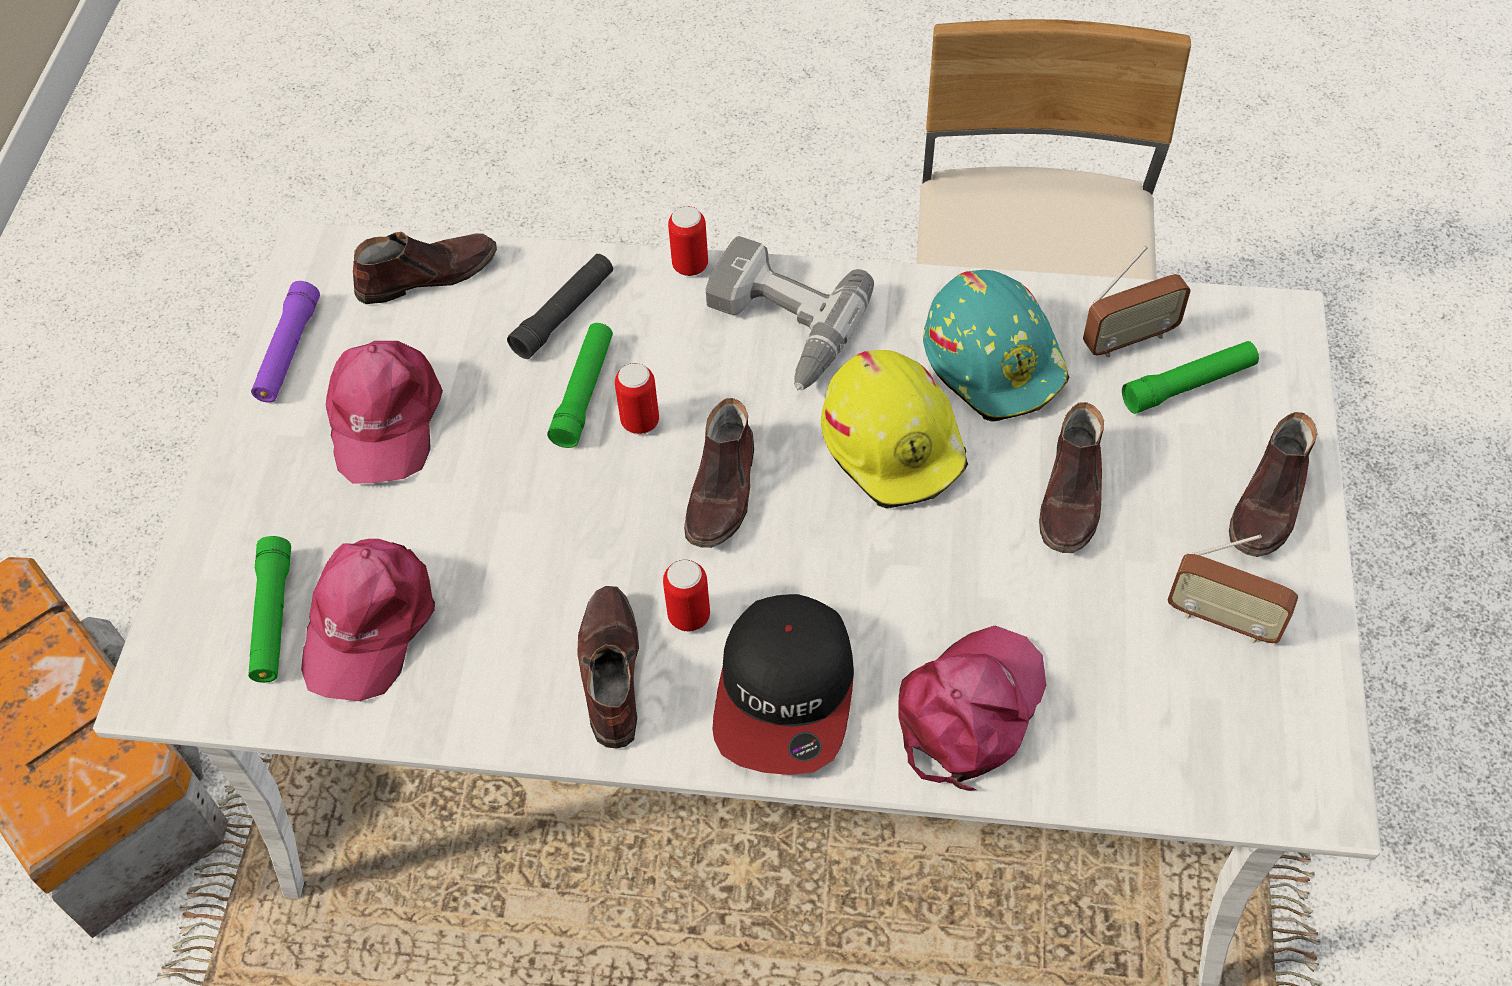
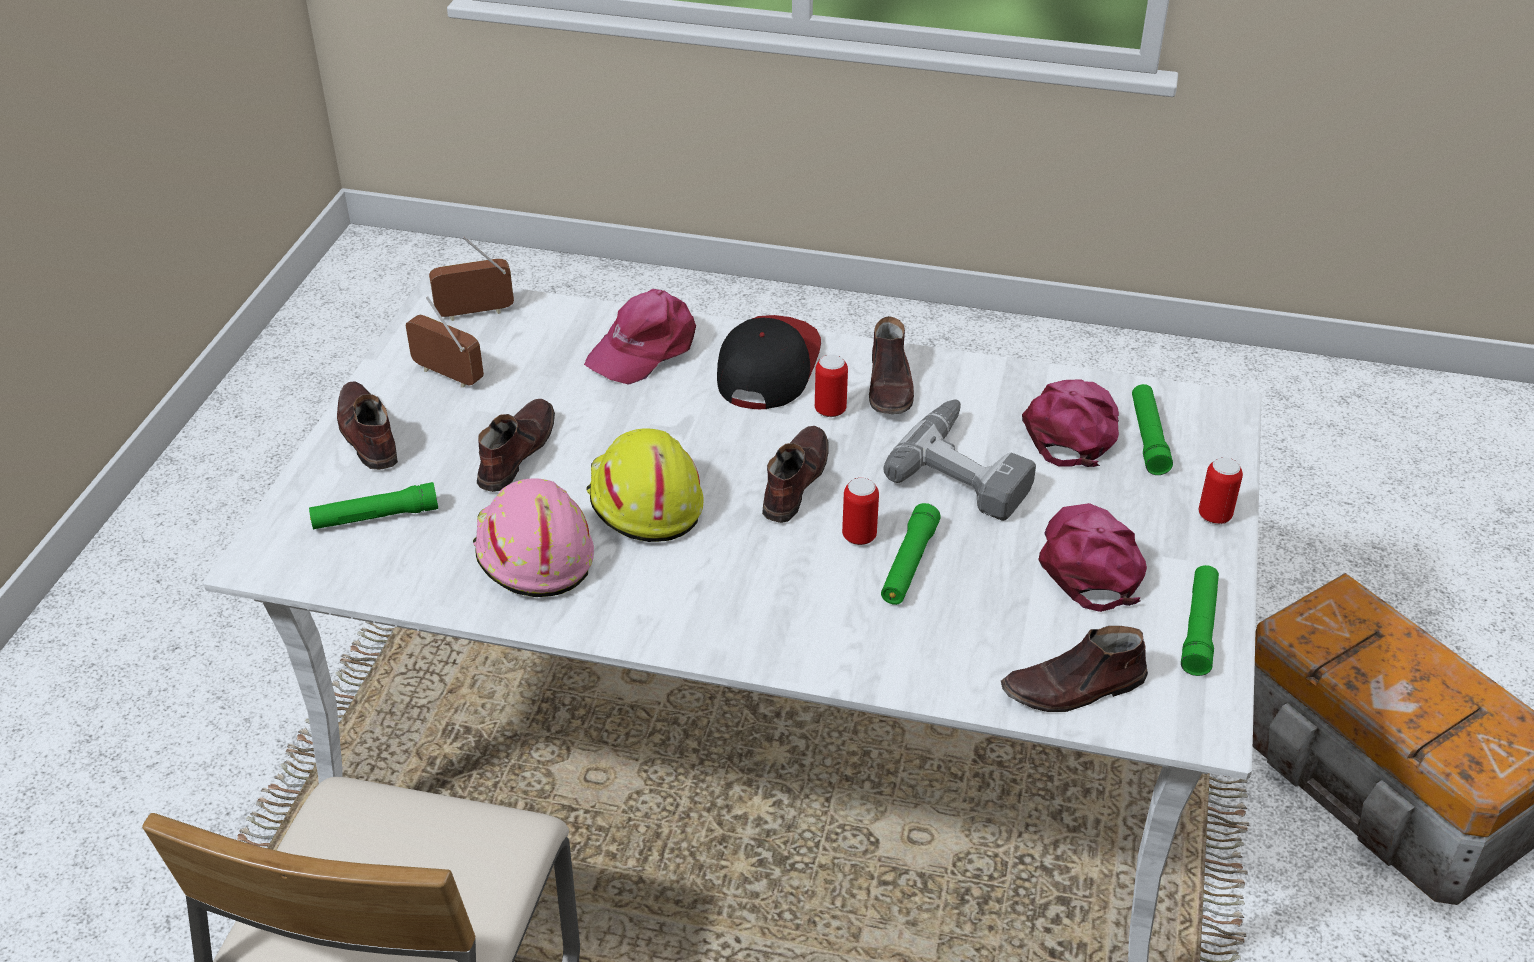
camera: 175 degrees left, 15 degrees down
(288, 351) = (1199, 628): purple flashlight -> green flashlight
(564, 314) = (929, 634): black flashlight -> none
(690, 266) = (798, 667): can -> can (1214, 516)
(778, 327) = (721, 600): power drill -> power drill (969, 468)
(995, 359) = (531, 553): turquoise hard hat -> pink hard hat
(1129, 339) = (404, 557): radio -> radio (475, 313)
(1269, 503) = (367, 434): brown shoe -> brown shoe turned 60 degrees counterclockwise

